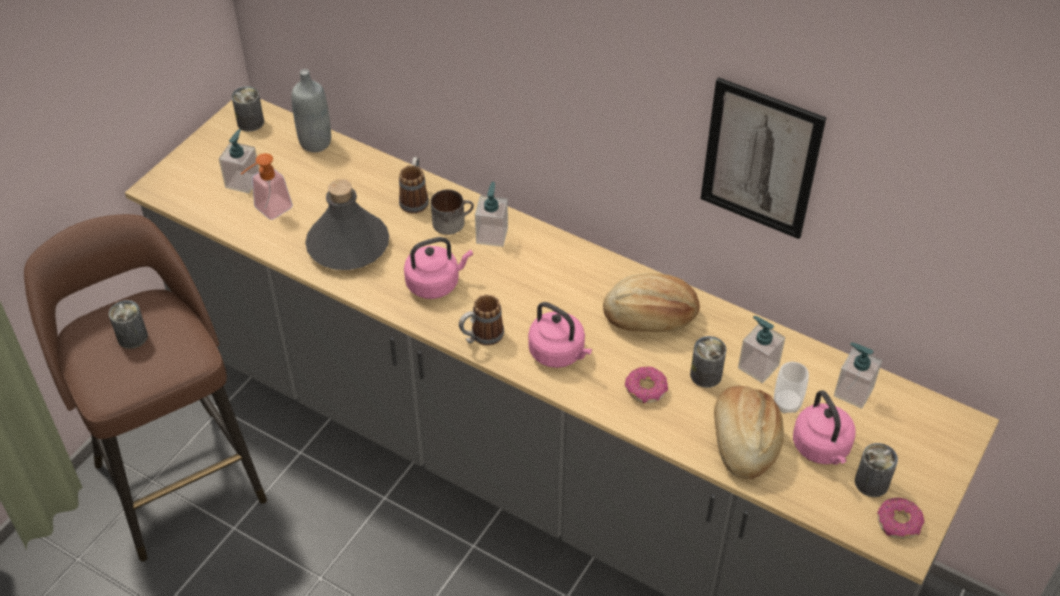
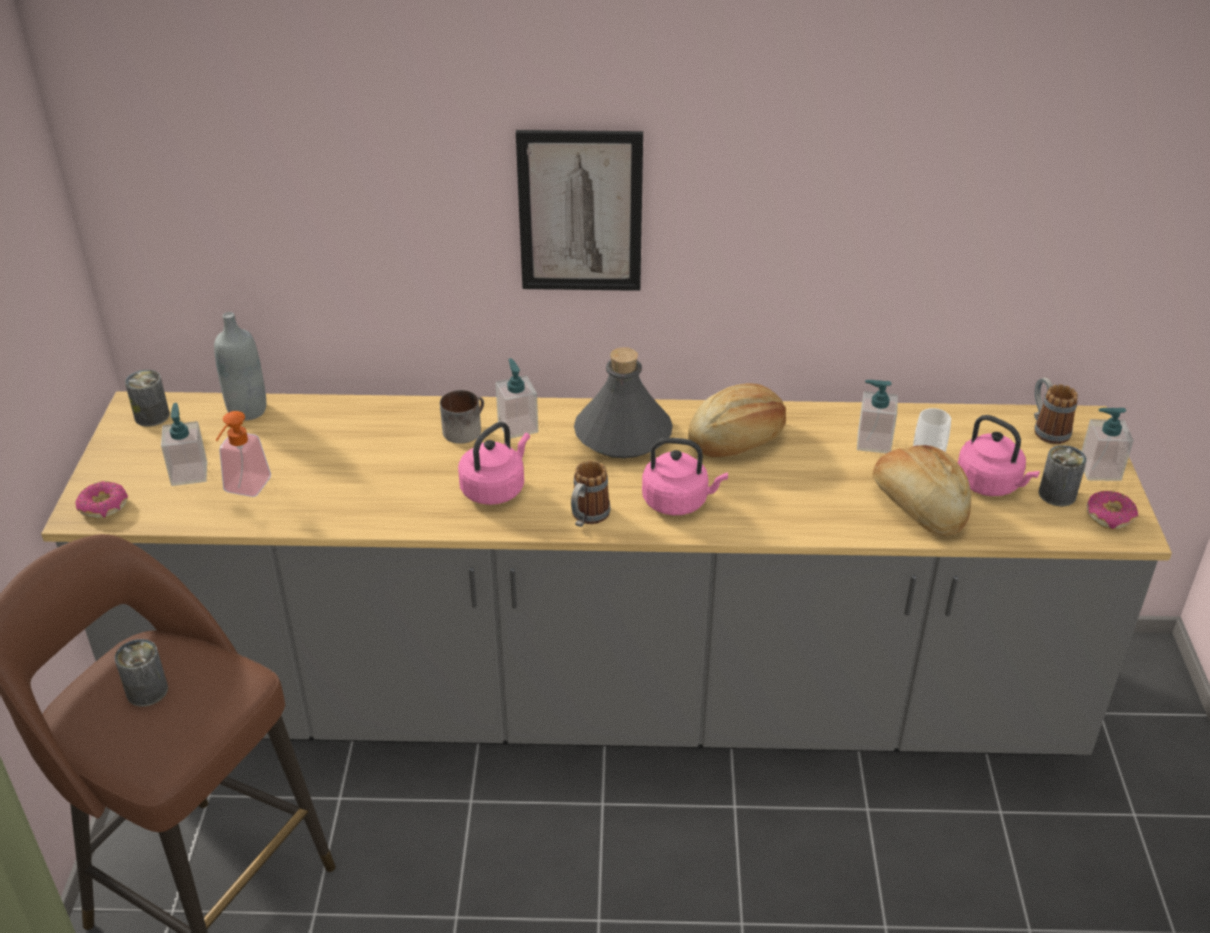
camera: 30 degrees left, 10 degrees down
(348, 246) = (367, 489): grey bottle -> grey bottle (623, 434)
(415, 199) = (406, 423): mug -> mug (1046, 429)
(646, 390) = (791, 500): donut -> donut (104, 507)
(706, 375) = (834, 466): can -> none
(760, 159) = (821, 210): picture -> picture (580, 212)
(853, 392) = (972, 430): soap dispenser -> soap dispenser (1099, 470)

